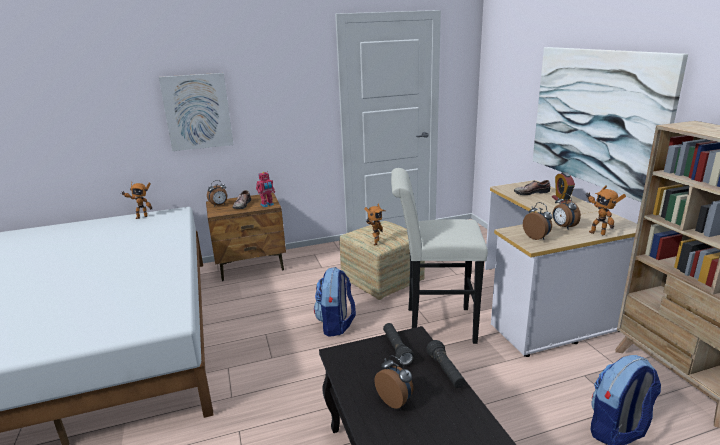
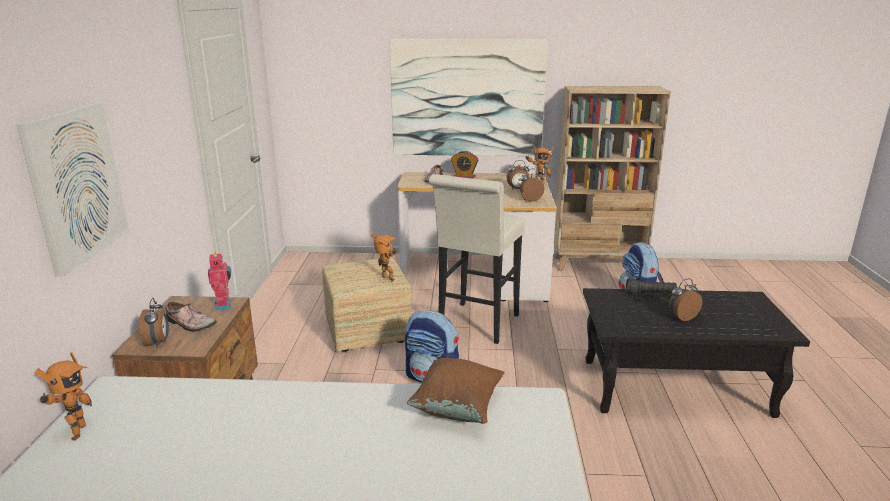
camera: 70 degrees left, 0 degrees up
(161, 294) = (457, 407): none -> brown pillow
(396, 349) = (614, 304): black flashlight -> none

